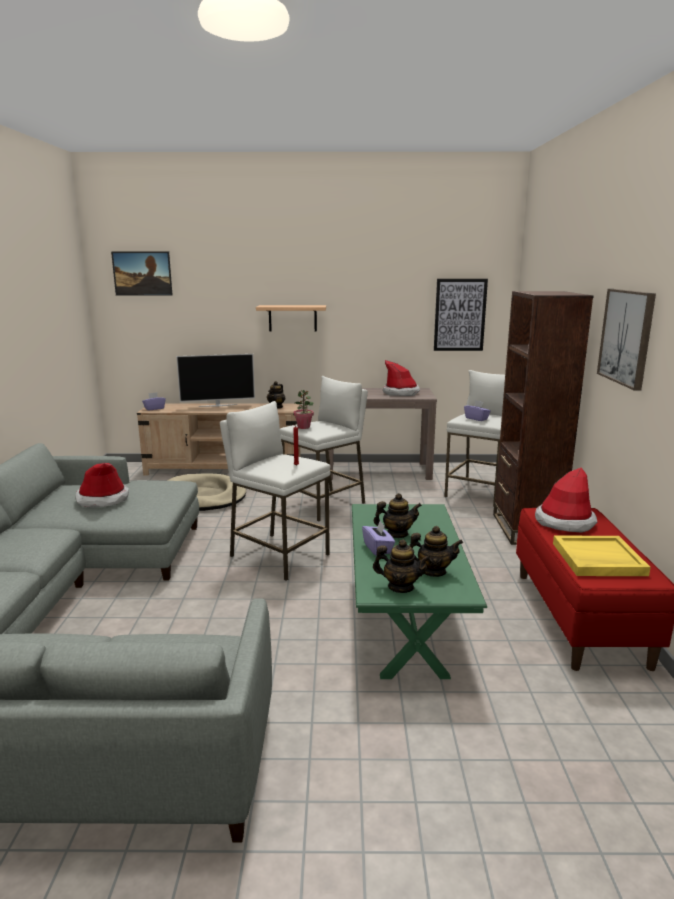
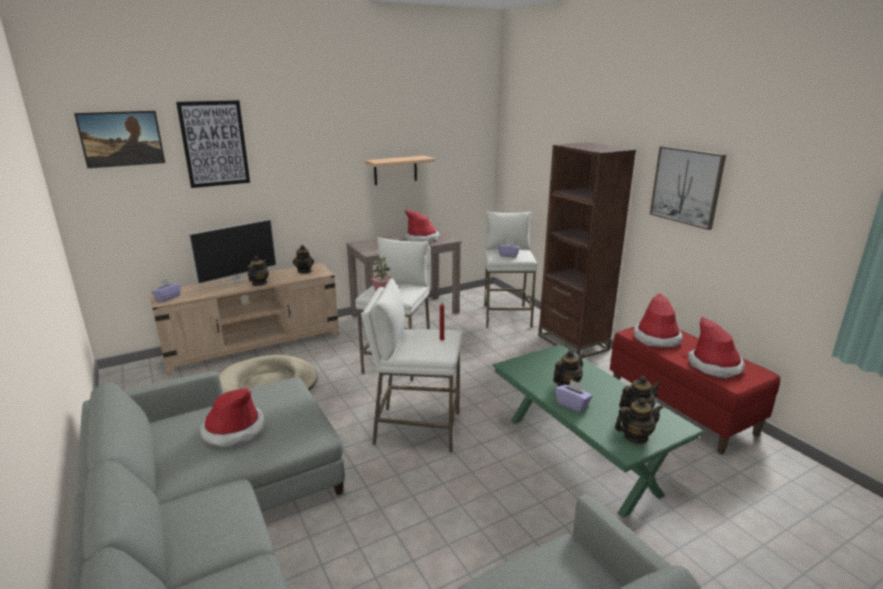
camera: 30 degrees left, 5 degrees up
(229, 410) = (259, 283): none -> teapot
(292, 318) = (307, 176): shelf -> shelf (395, 170)
(460, 315) = (457, 159): picture -> picture (214, 144)
(597, 559) = (714, 366): yellow tray -> hat

